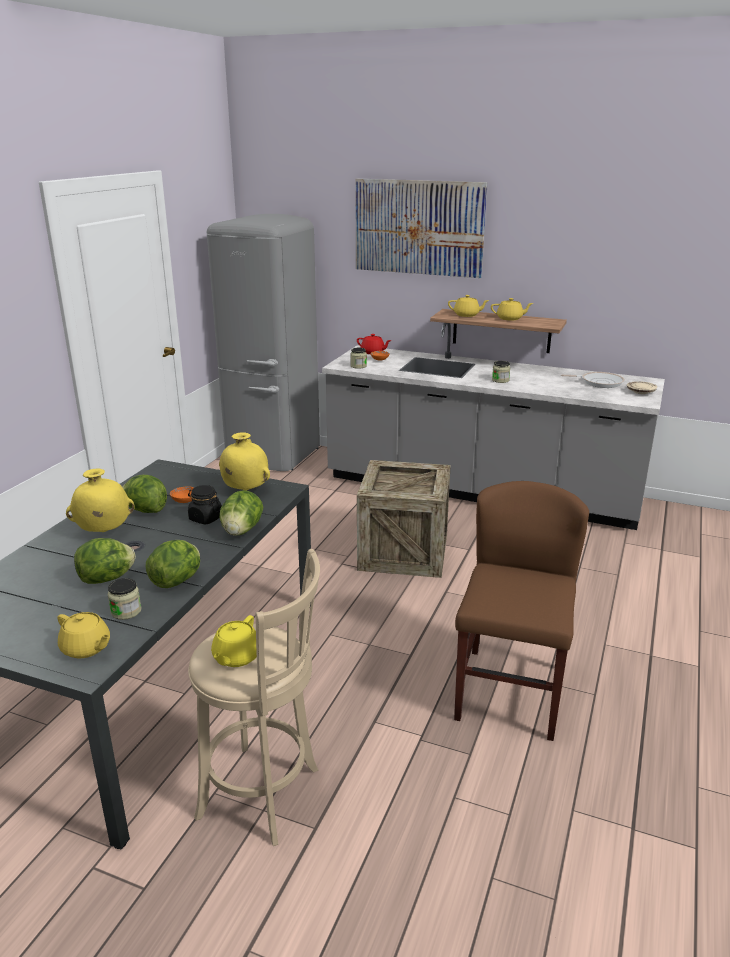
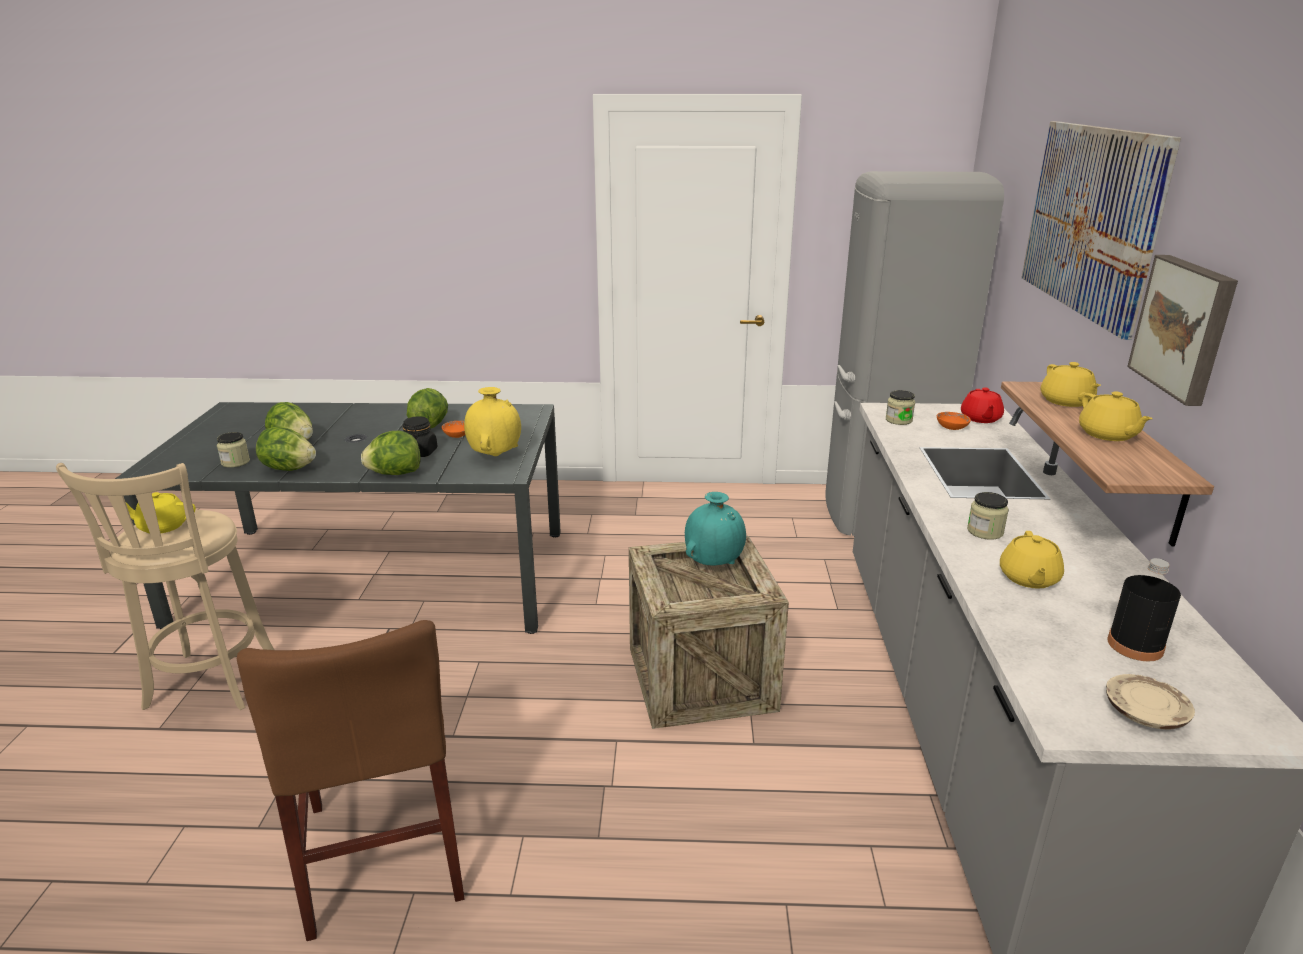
camera: 70 degrees right, 0 degrees up
(86, 648) = (179, 462): yellow teapot -> yellow teapot (1028, 578)
(103, 531) = (382, 421): yellow vase -> none
(389, 477) = (714, 564): none -> turquoise vase
(510, 693) = (383, 850): brown chair -> brown chair turned 75 degrees clockwise
(522, 263) = (1185, 327): none -> picture
(599, 382) = (1135, 645): frying pan -> black bottle

